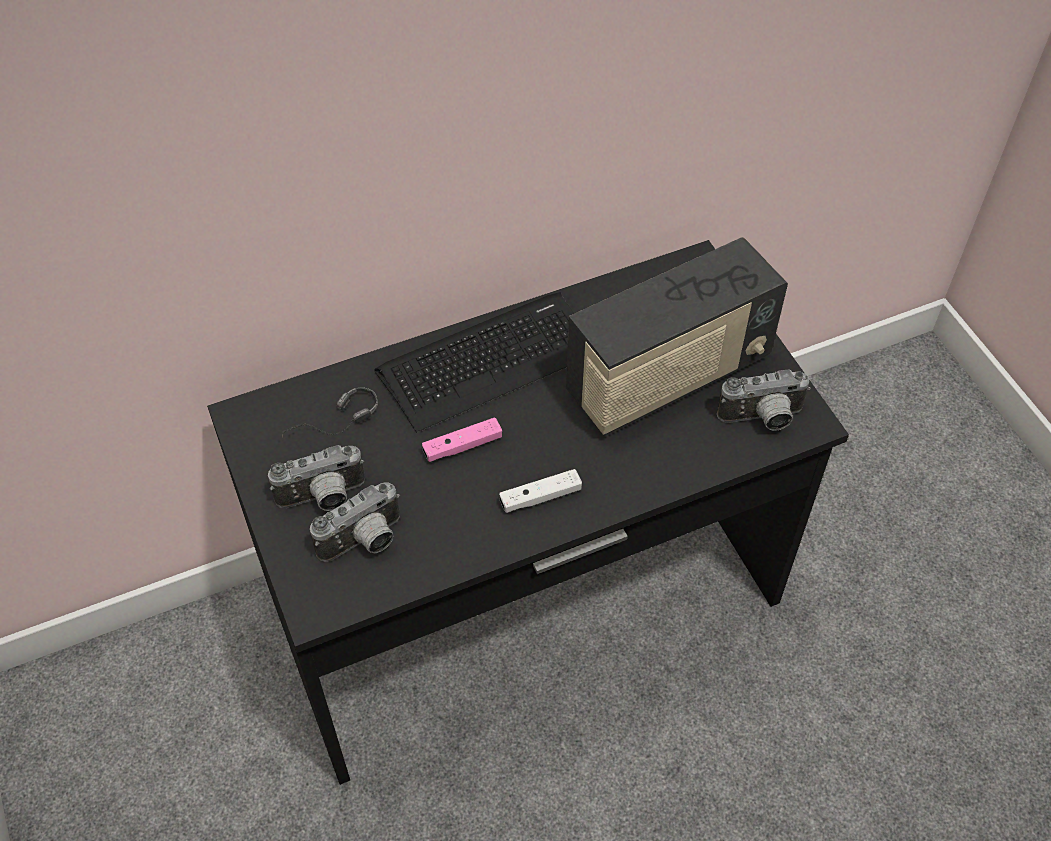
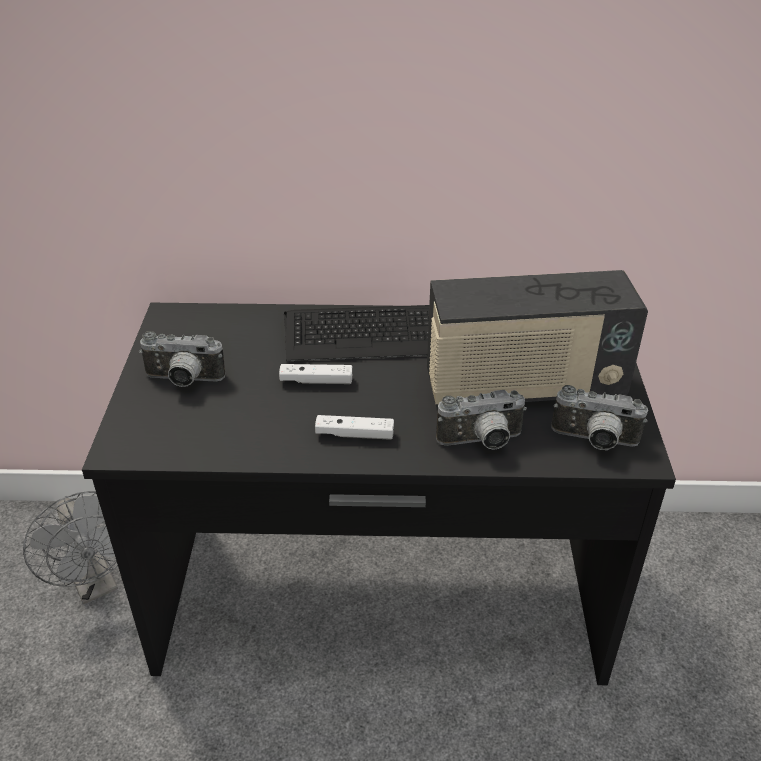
camera: 25 degrees right, 15 degrees down
(213, 714) = (96, 584): none -> grey fan
(334, 427) = (228, 340): headphones -> none
(365, 542) = (191, 418): camera -> camera (482, 442)
(462, 446) = (316, 381): pink game controller -> white game controller

